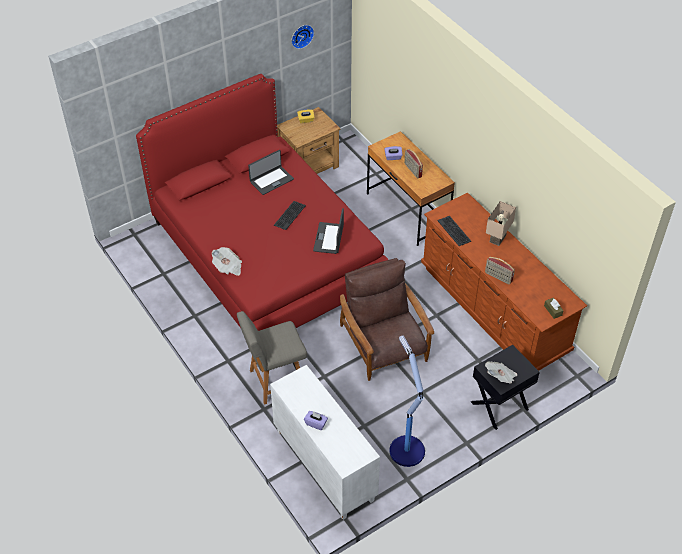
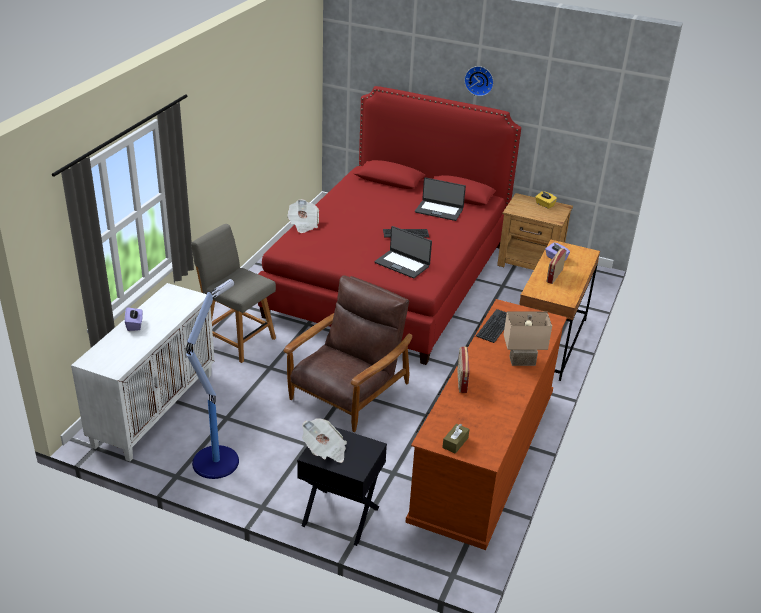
camera: 55 degrees right, 15 degrees down
(301, 35) = (572, 98): wall clock -> wall clock (479, 80)
(329, 238) = (402, 264): laptop -> laptop turned 120 degrees counterclockwise

